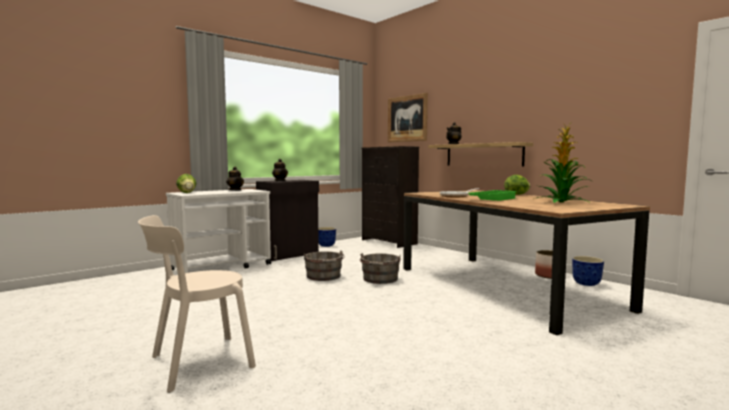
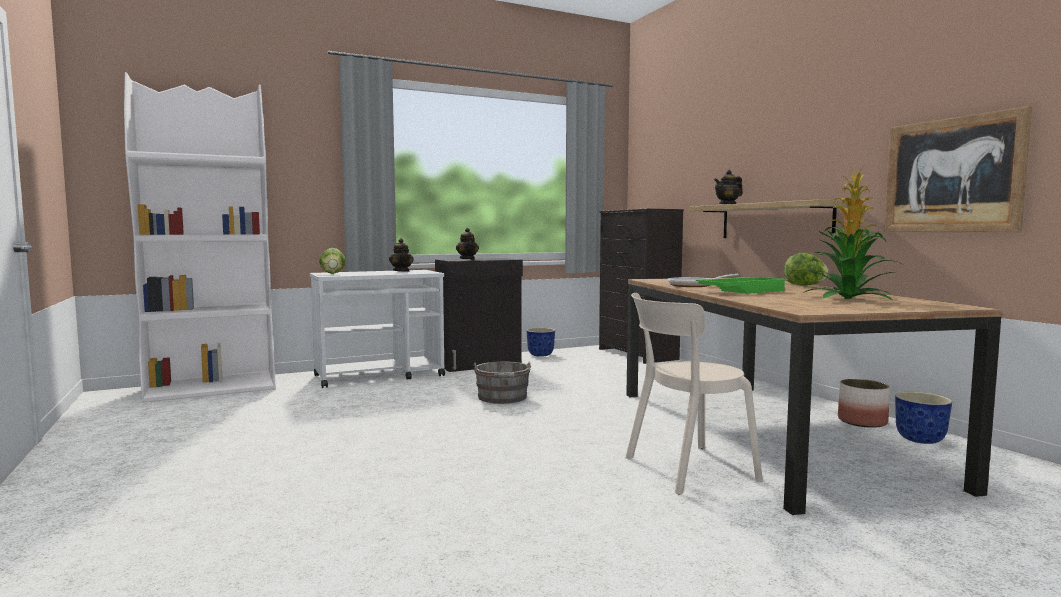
camera: 15 degrees right, 0 degrees up
(92, 285) = (213, 387): none -> white bookcase
(196, 363) = (255, 494): beige chair -> beige chair (685, 469)
(380, 279) = (579, 407): grey bucket -> none
(407, 119) = (669, 166): picture -> picture (951, 175)

